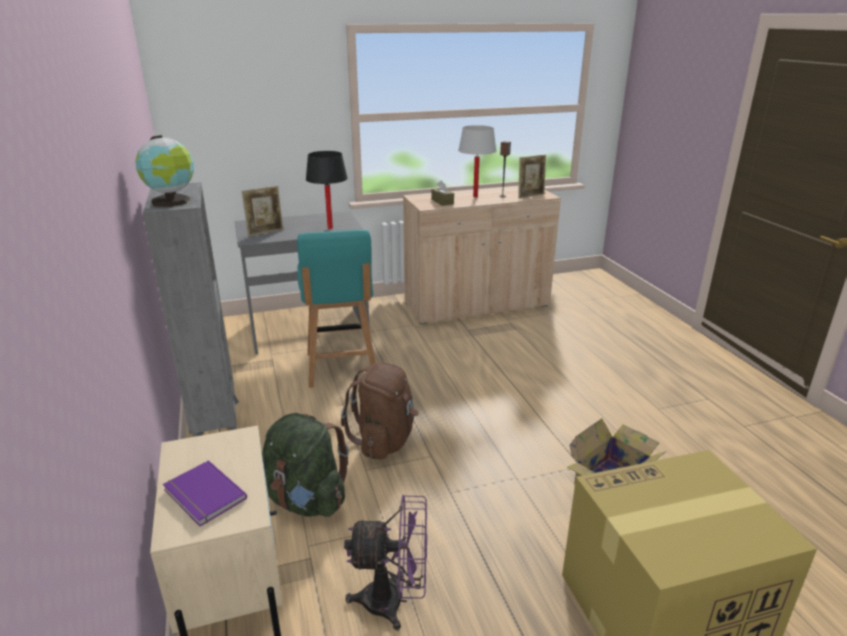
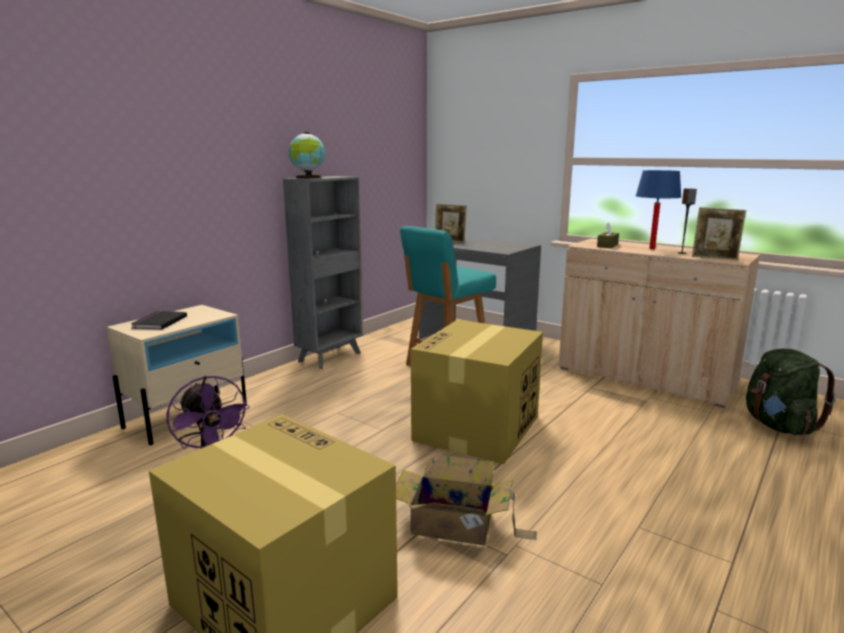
camera: 55 degrees right, 10 degrees down
(203, 496) = (158, 322): purple book -> black book
(306, 500) = (285, 406): green backpack -> green backpack (778, 426)
(330, 228) = (493, 248): black table lamp -> none
(384, 440) = (379, 407): brown backpack -> none
(475, 196) = (652, 249): white table lamp -> blue table lamp
(481, 408) = (476, 429): none -> cardboard box

